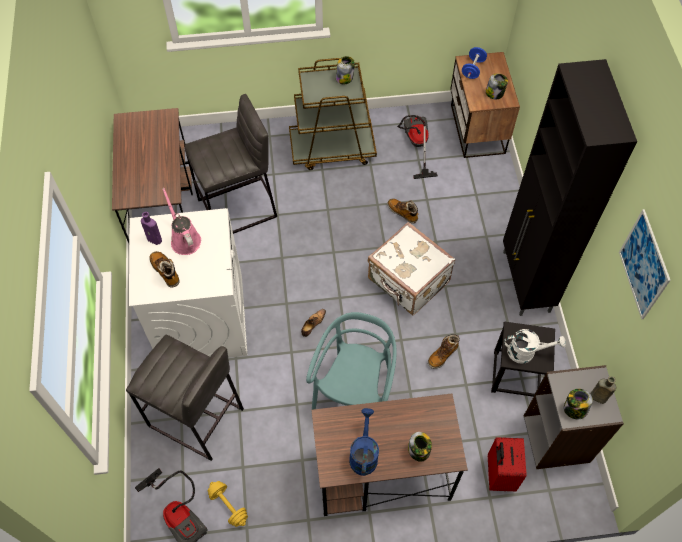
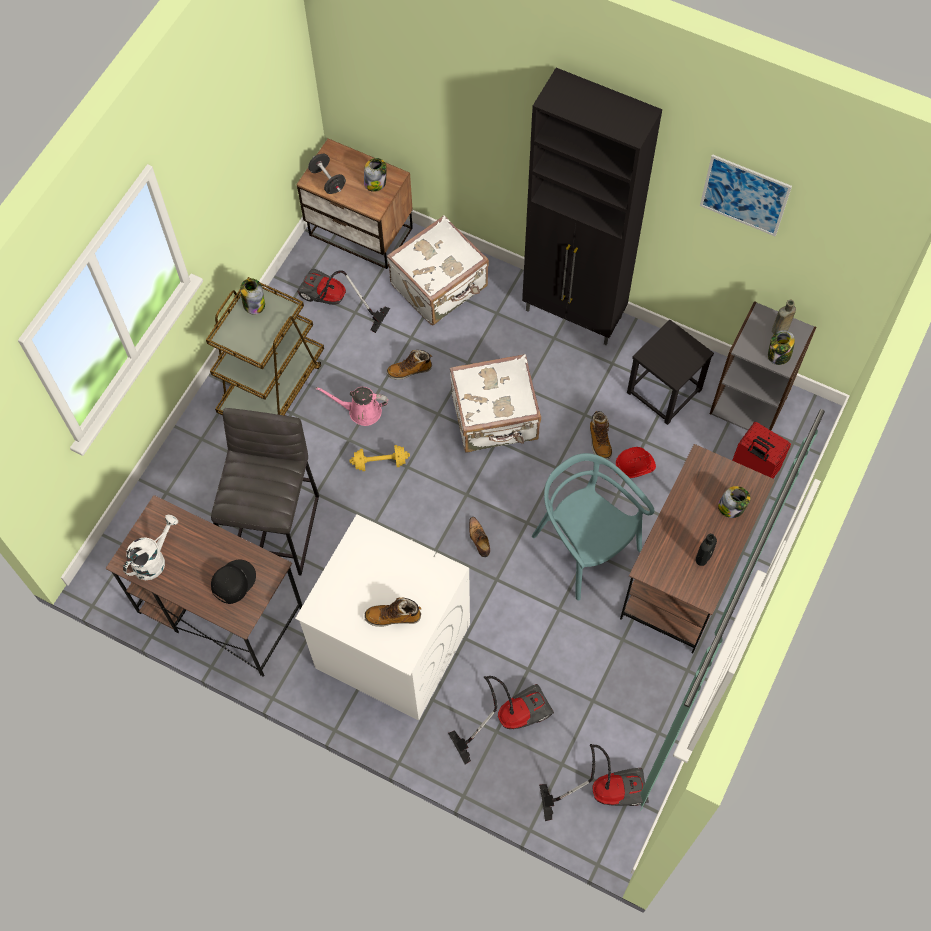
camera: 55 degrees left, 5 degrees up
(146, 180) = (233, 581): none -> black cap
(155, 239) = (344, 606): purple bottle -> none
(184, 239) = (365, 577): pink watering can -> pink watering can (361, 411)
(196, 418) = (508, 717): grey stool -> vacuum cleaner
(228, 506) = (625, 737): yellow dumbbell -> yellow dumbbell (380, 462)
(363, 454) = (704, 556): blue watering can -> black bottle
(441, 389) = (635, 466): none -> red hard hat
(473, 69) = (328, 180): blue dumbbell -> black dumbbell
(477, 193) = (440, 286): none -> white suitcase
(526, 352) = (677, 359): white watering can -> white watering can (153, 559)

